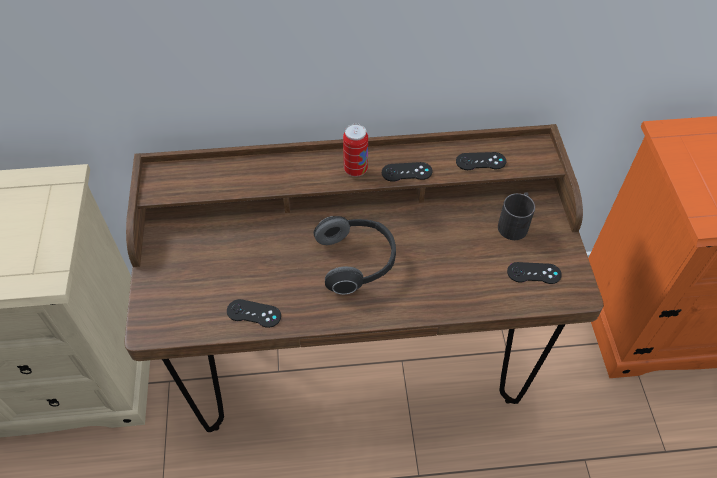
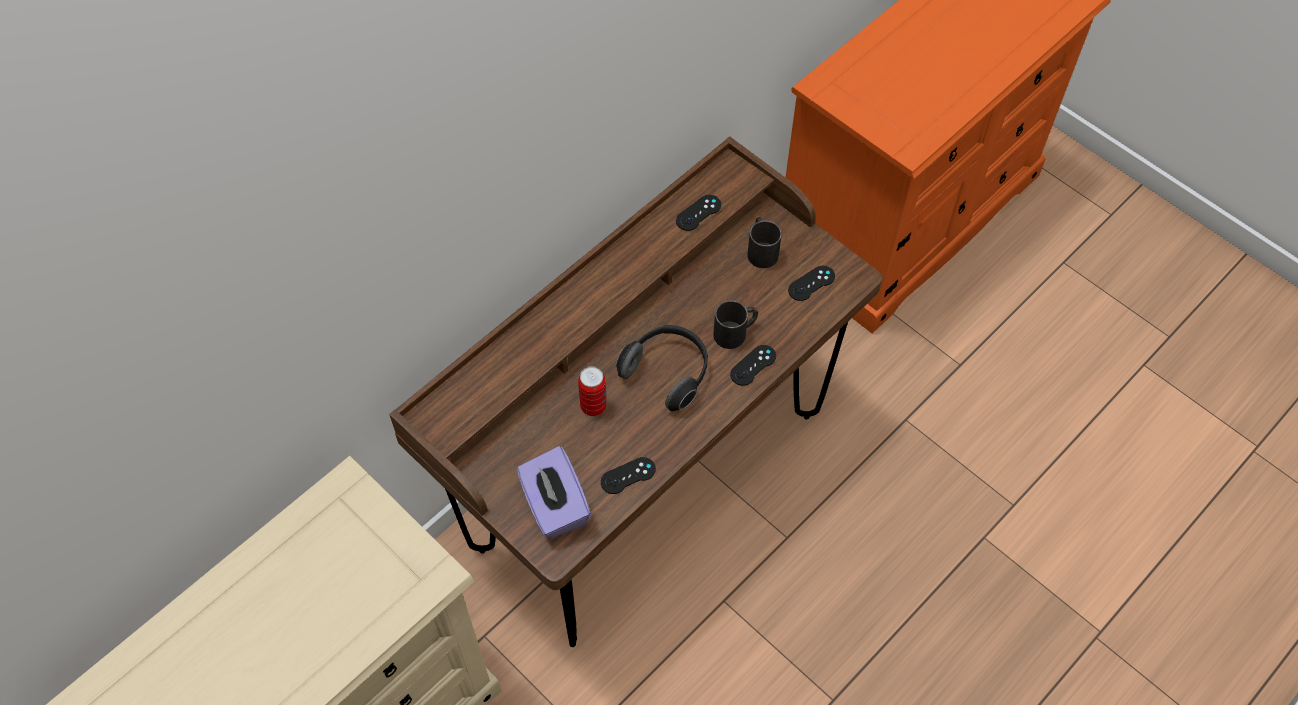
camera: 40 degrees left, 5 degrees up
(183, 296) = (555, 506): none -> purple tissue box
(355, 169) = (602, 291): can -> can (593, 406)
(407, 172) = (647, 264): black game controller -> black game controller (753, 365)
(437, 268) = (735, 332): none -> black mug

